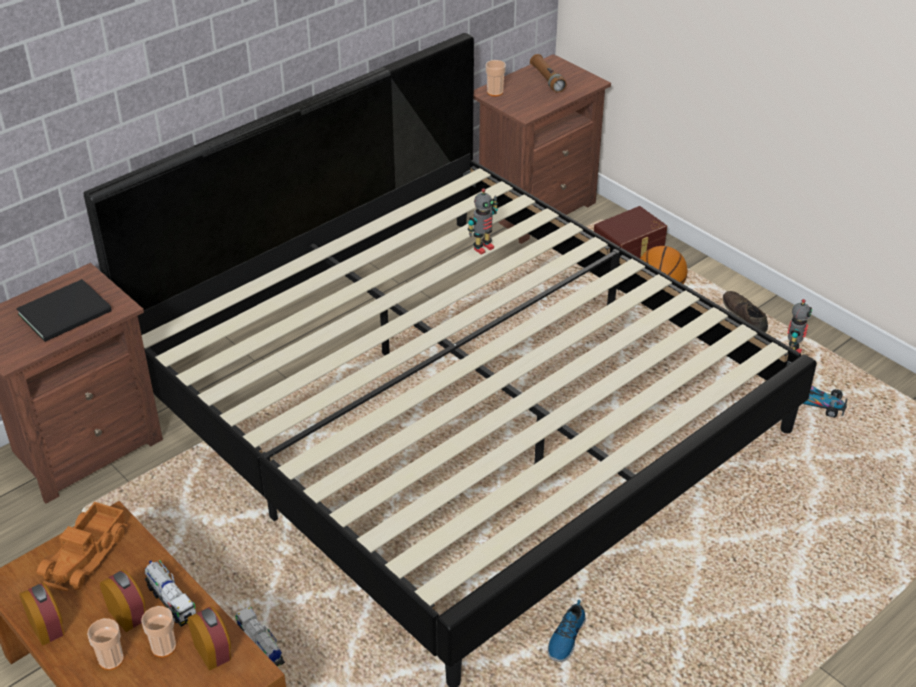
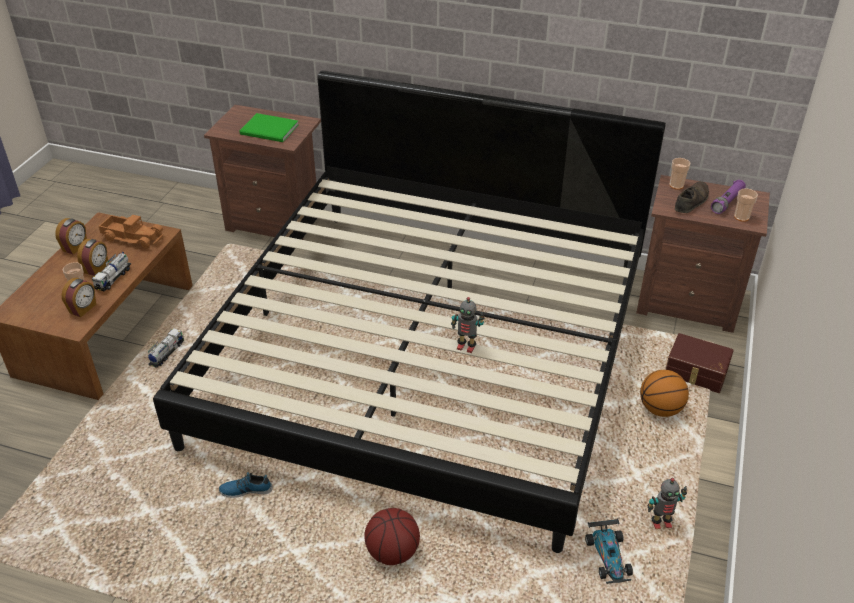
camera: 60 degrees right, 0 degrees up
(68, 313) = (270, 130): black book -> green book
(87, 555) = (133, 237): toy truck -> toy truck turned 150 degrees counterclockwise
(111, 659) = (62, 277): cup -> cup (741, 217)
(482, 248) = (543, 273): toy robot -> toy robot (466, 347)
(547, 79) = (727, 202): brown flashlight -> purple flashlight
(726, 546) = (392, 552): none -> basketball
(744, 316) = (681, 474): brown shoe -> brown shoe (691, 201)

